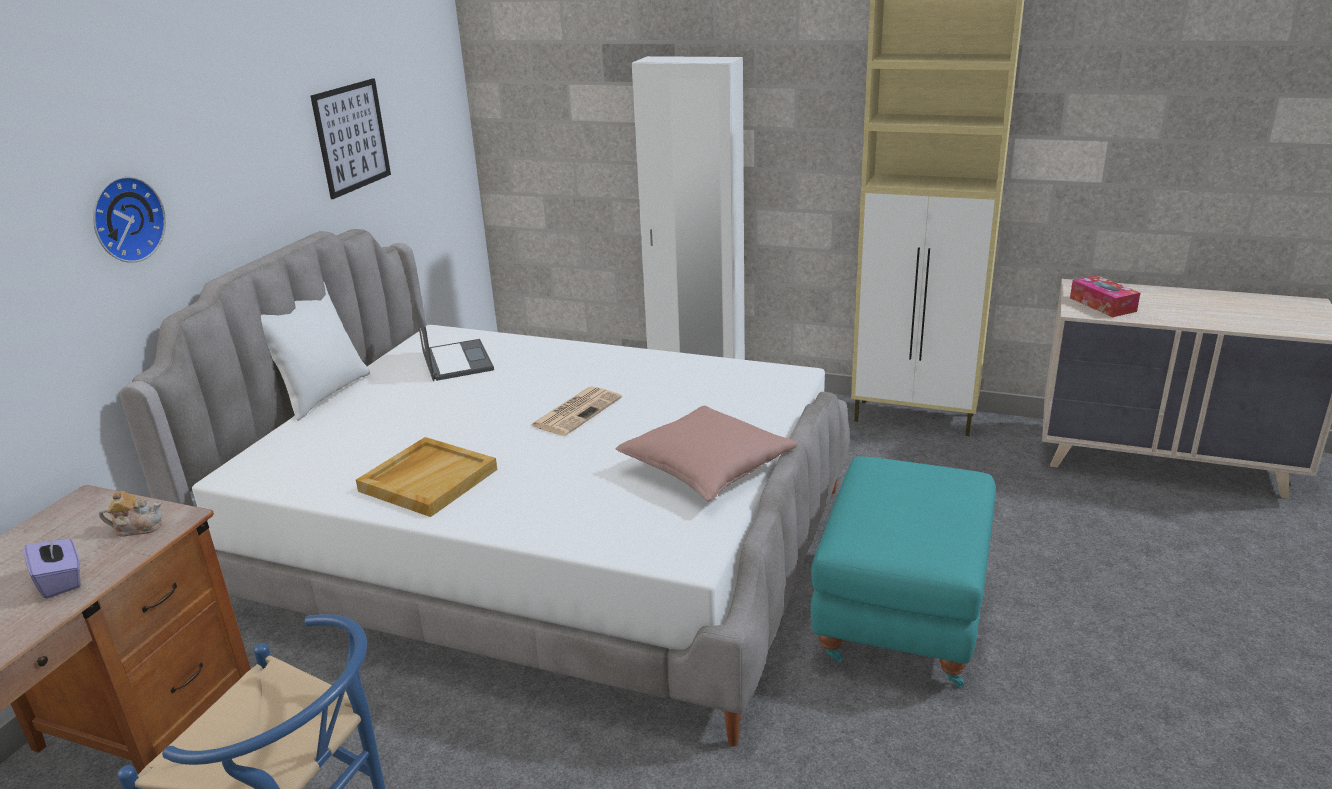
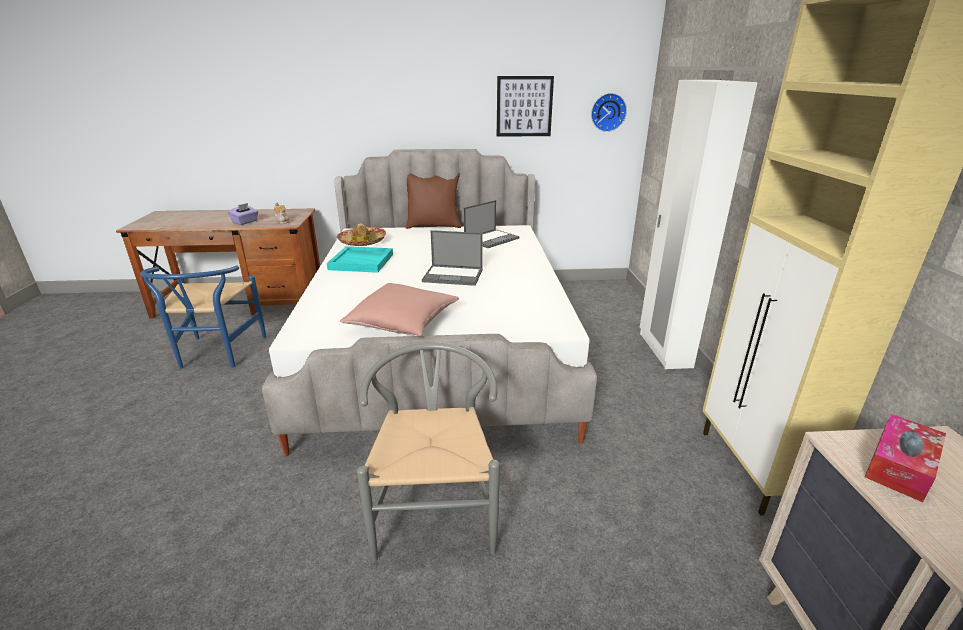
camera: 65 degrees right, 0 degrees up
(125, 219) = (363, 108): wall clock -> wall clock (608, 112)
(316, 470) = (362, 242): none -> hat
(322, 394) = (433, 226): white pillow -> brown pillow
(428, 479) = (362, 262): beige tray -> turquoise tray
(577, 411) = (454, 275): newspaper -> laptop
(899, 616) = (435, 509): turquoise ottoman -> grey chair

